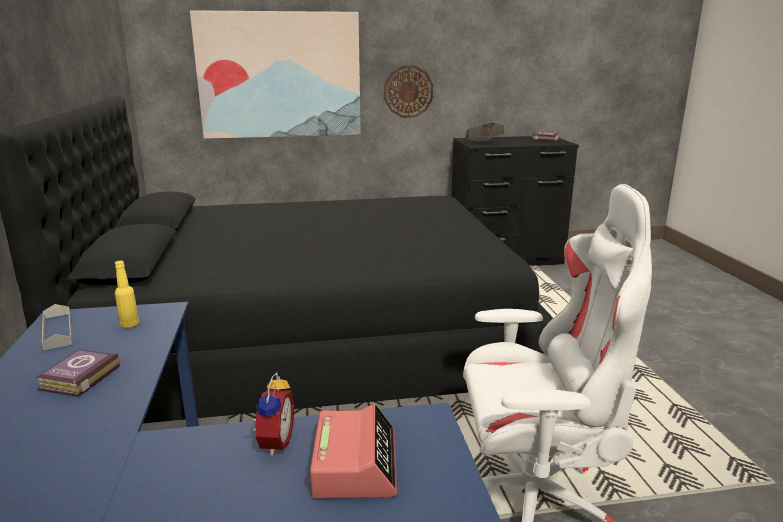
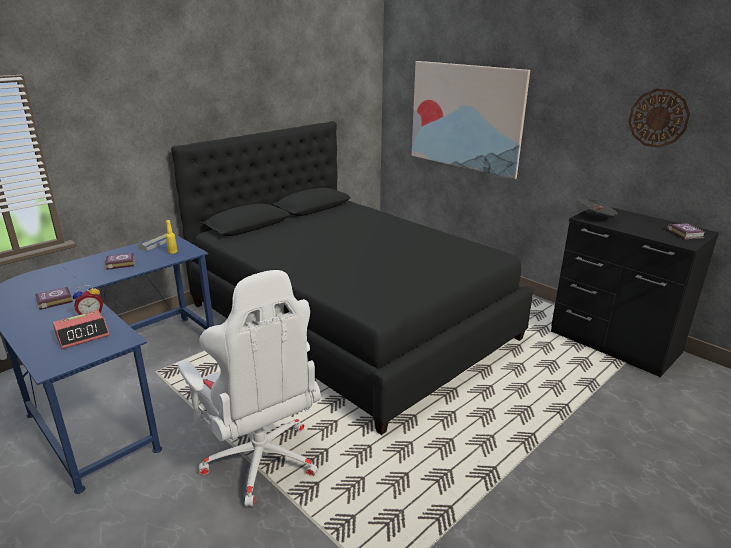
camera: 55 degrees right, 5 degrees up
(130, 484) = (53, 301): none -> book
(408, 91) = (564, 149): wall clock -> wall clock (658, 118)

